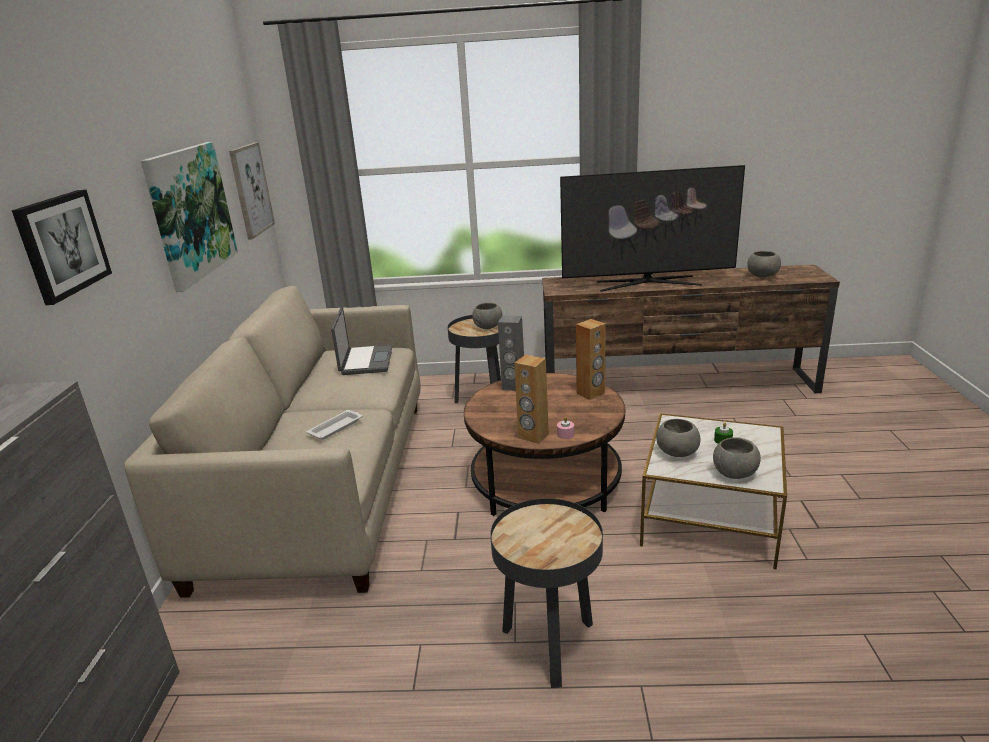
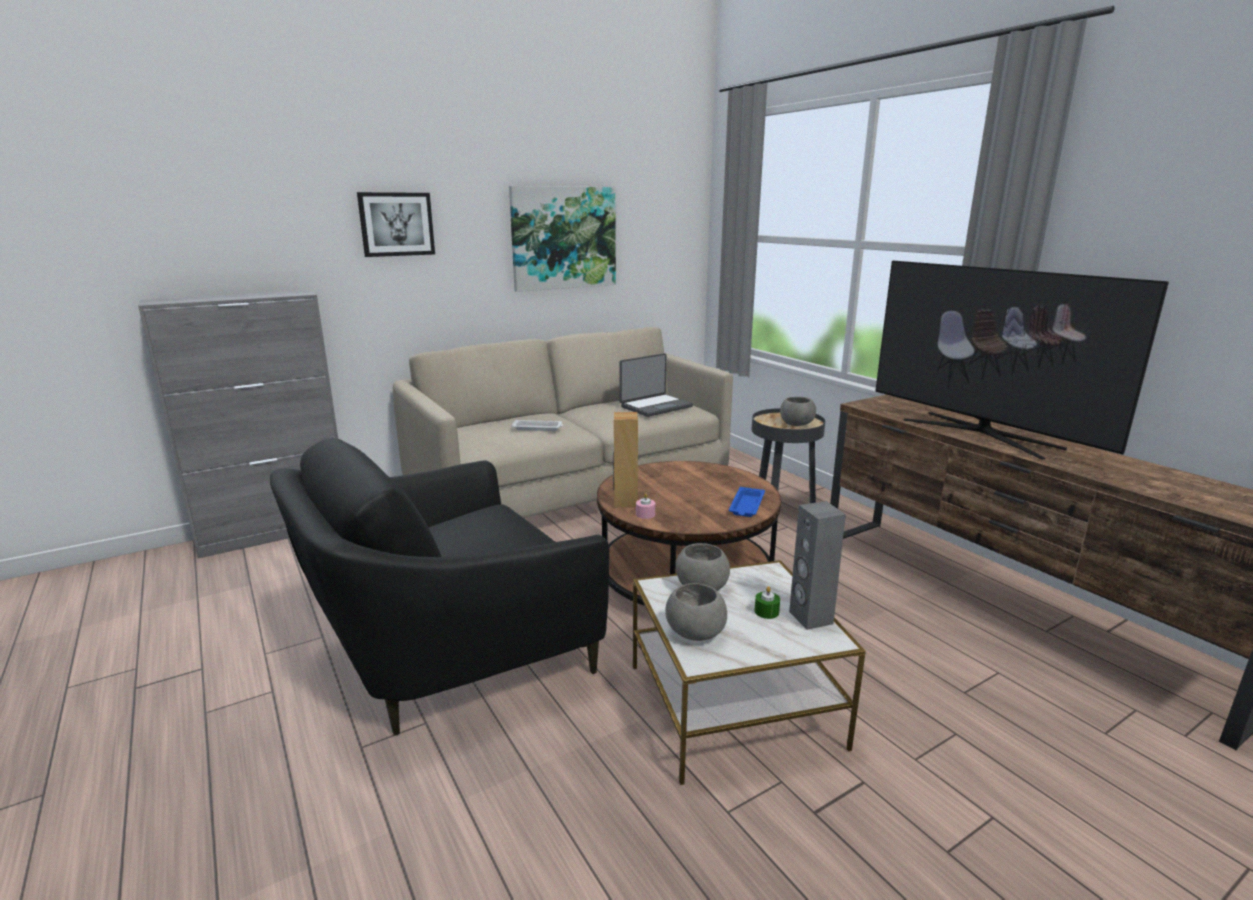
camera: 55 degrees right, 5 degrees down
(251, 190) = (673, 240): picture -> none
(513, 386) = (709, 471): grey speaker -> grey speaker (810, 618)
(549, 645) = (450, 655): black side table -> black armchair
(591, 393) = (746, 506): brown speaker -> blue tray
(762, 276) = (1179, 487): grey bowl -> none

